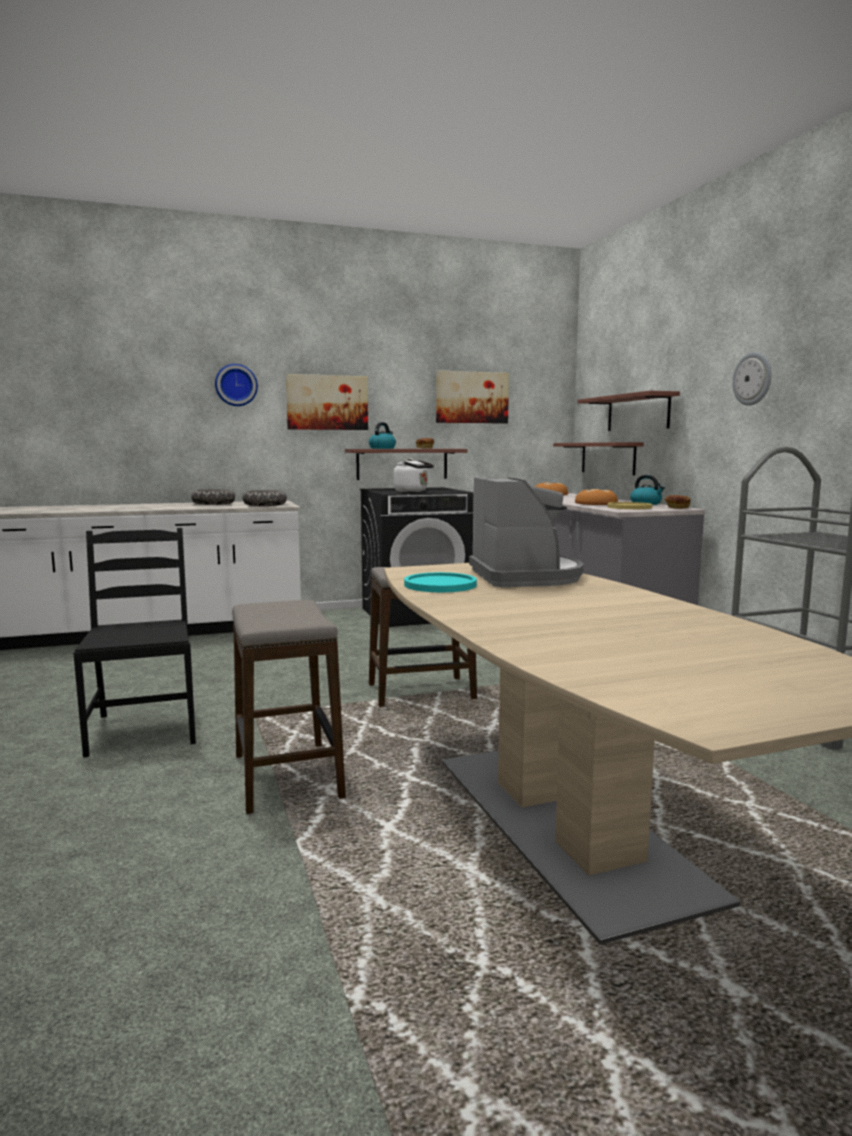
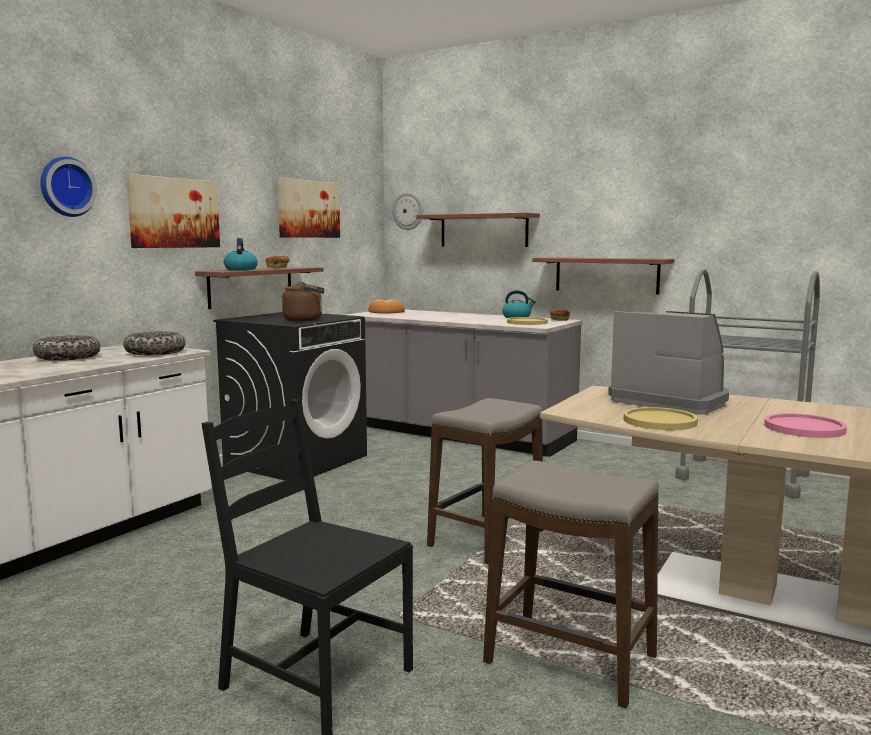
camera: 40 degrees left, 0 degrees up
(413, 491) = (305, 320): white kettle -> brown kettle
(440, 585) = (660, 421): turquoise plate -> yellow plate
(541, 609) = (804, 428): none -> pink plate
(596, 504) = (483, 320): bread -> none
(608, 458) = (442, 273): shelf -> shelf (606, 275)
(753, 378) = (627, 208): wall clock -> wall clock (408, 211)

